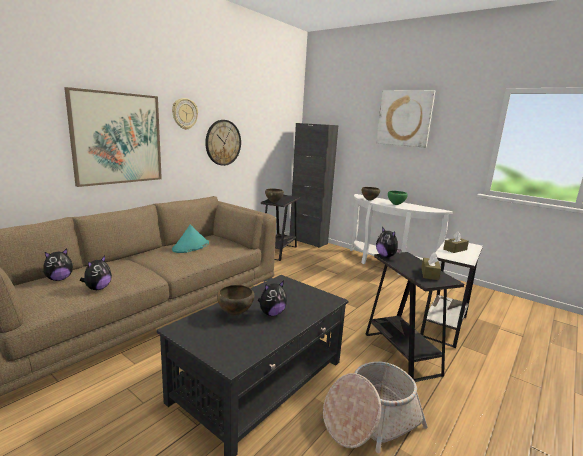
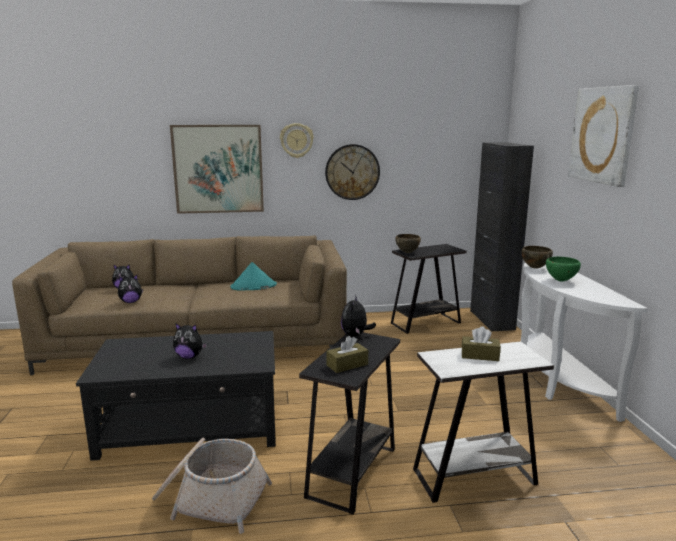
camera: 45 degrees right, 0 degrees up
(235, 314) = (166, 347): brown bowl -> none

